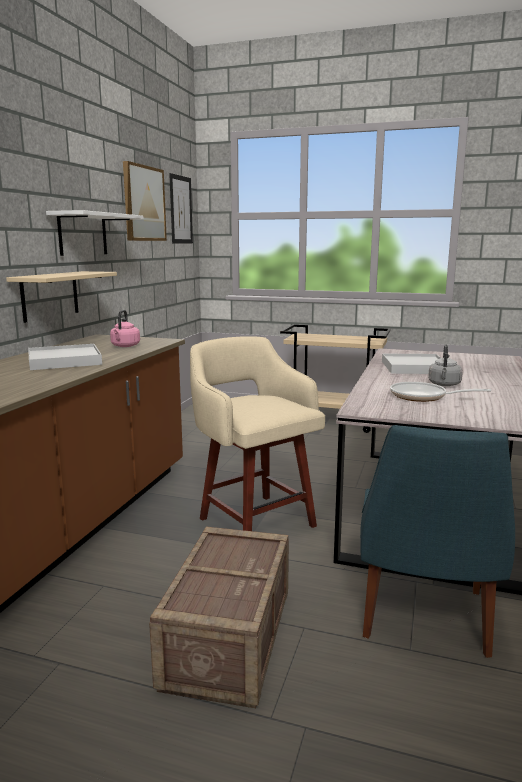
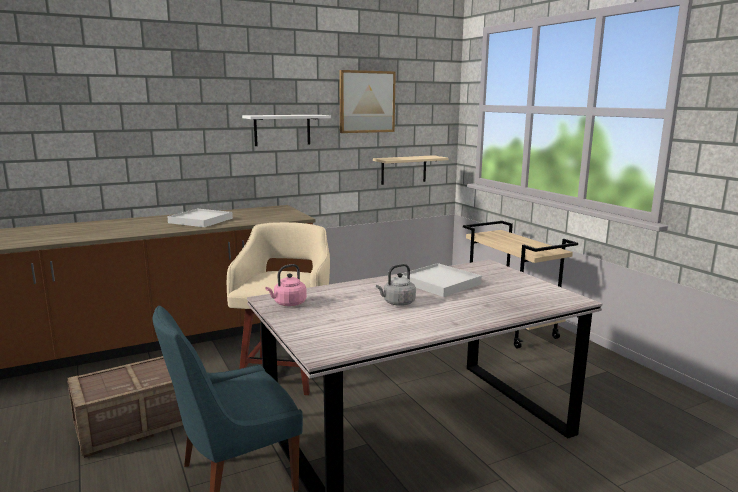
camera: 45 degrees right, 0 degrees up
(50, 295) = (241, 174): beige shelf -> beige shelf (403, 169)
(125, 346) = (263, 217): pink kettle -> pink kettle (288, 303)
(181, 210) = (426, 103): picture -> none
(423, 397) = (341, 305): frying pan -> none

